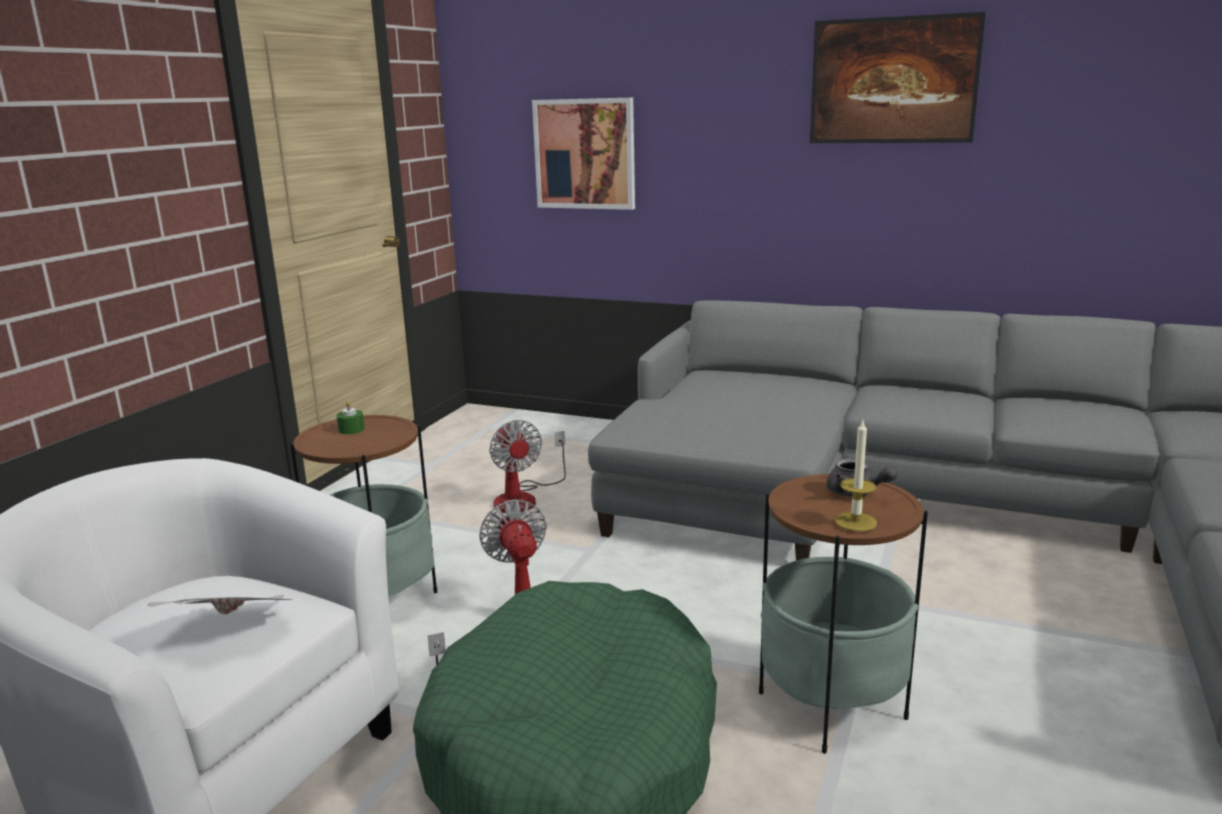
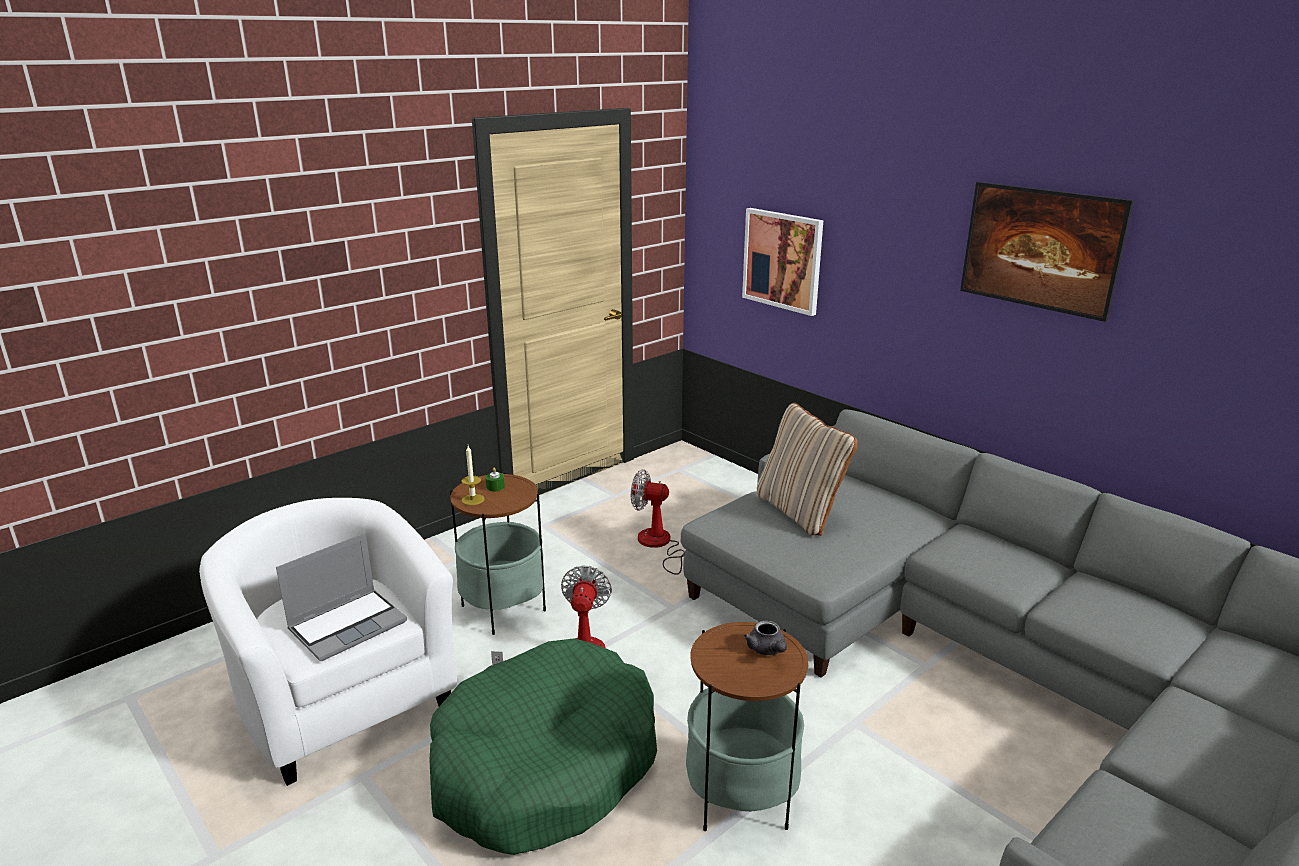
camera: 25 degrees right, 5 degrees up
(235, 632) = (348, 625): newspaper -> laptop
(523, 497) = (658, 545): fan -> fan turned 105 degrees clockwise
(709, 402) = (800, 511): none -> beige pillow
(855, 522) = (736, 676): candle -> candle (473, 499)

